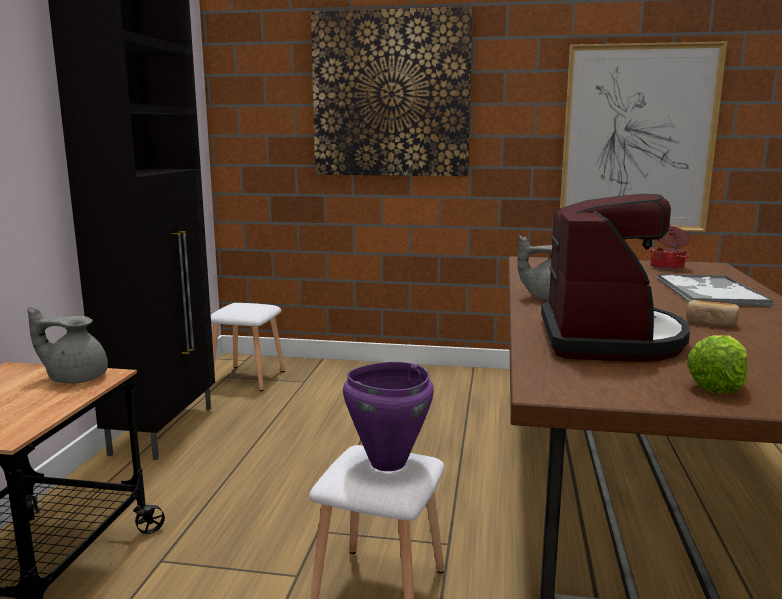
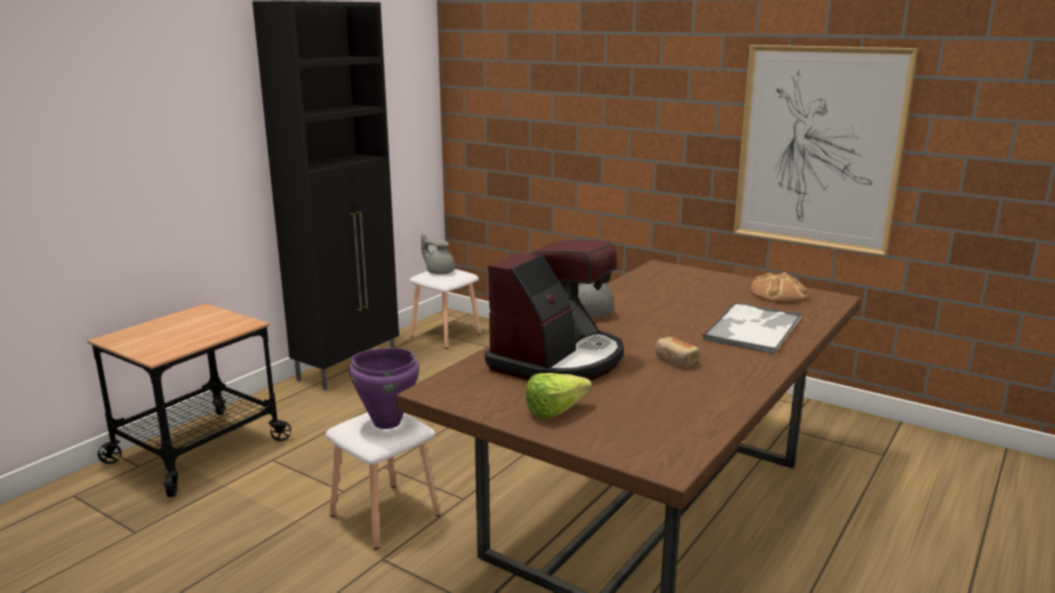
camera: 25 degrees right, 5 degrees up
(76, 378) = (229, 323): grey teapot -> grey teapot (439, 272)
(391, 94) = (585, 85): picture -> none
(667, 267) = (779, 294): cooking pot -> bread

